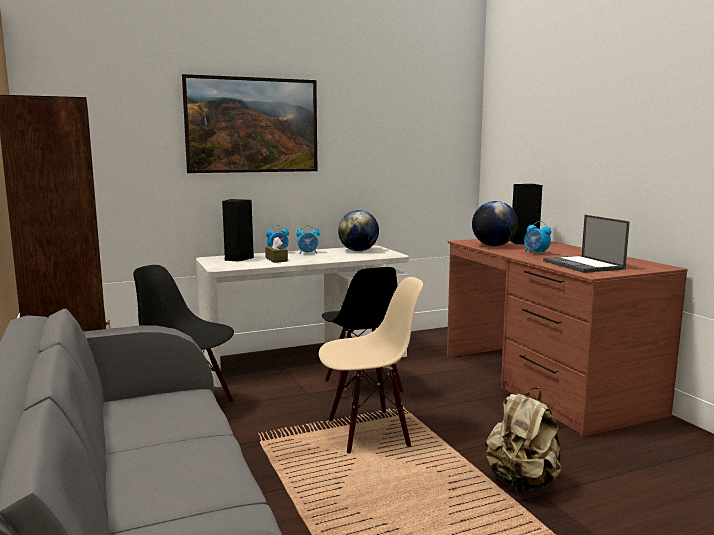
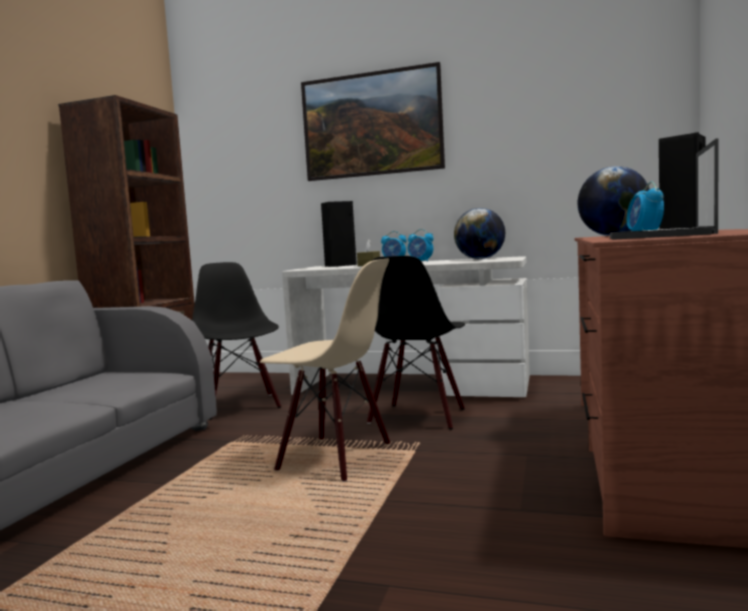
camera: 40 degrees right, 5 degrees down
(522, 482) = (392, 560): beige backpack -> none

